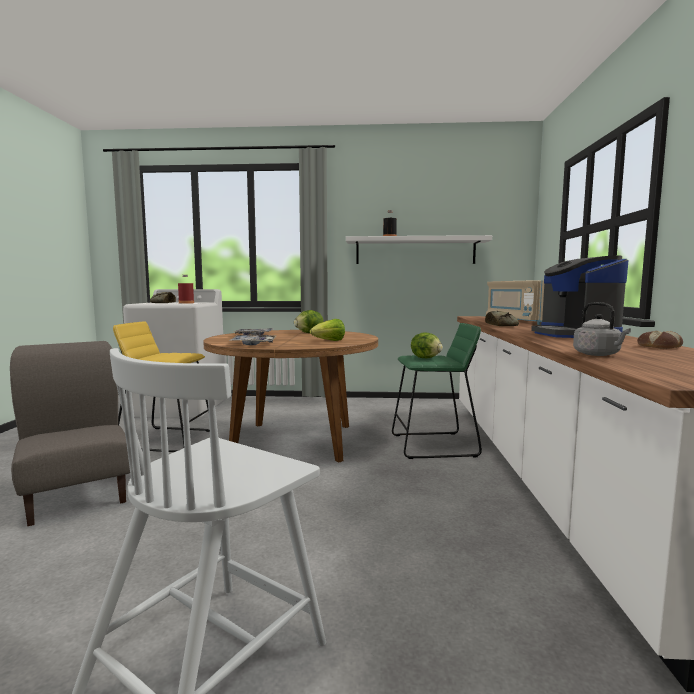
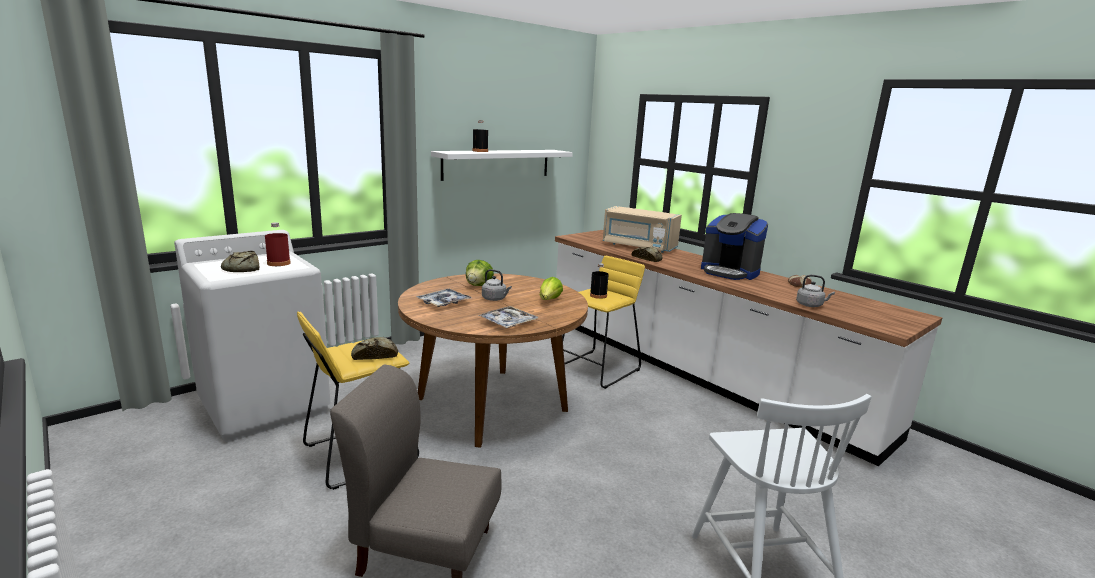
camera: 45 degrees left, 10 degrees up
(168, 357) = (374, 354): none -> bread
(293, 337) = (495, 299): none -> grey kettle
(426, 358) = (598, 295): lettuce -> black bottle
(433, 445) = (598, 369): green stool -> yellow stool

